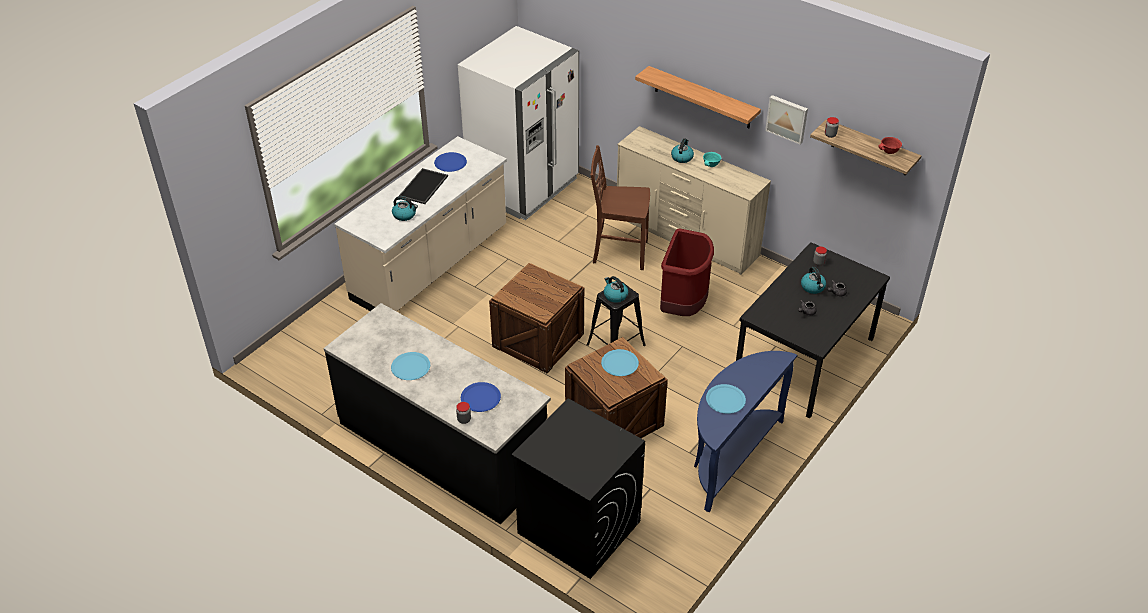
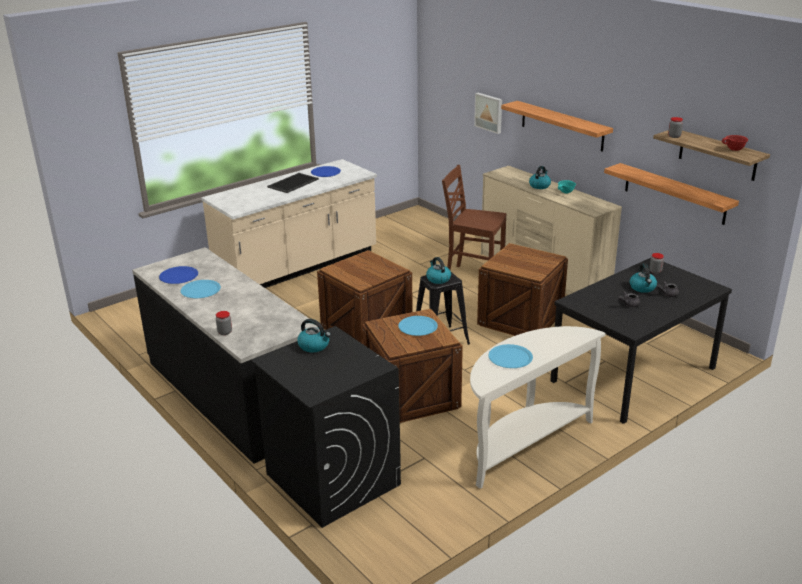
camera: 15 degrees right, 15 degrees down
(405, 215) = (265, 197): kettle -> kettle (314, 346)
(480, 398) = (251, 319): blue plate -> blue plate (178, 276)
(523, 187) = (406, 227): white fridge -> none
(683, 306) = (520, 320): red trash can -> crate
(730, 456) = (523, 443): blue console table -> white console table
(787, 118) = (637, 134): picture -> picture (489, 112)
(826, 176) = (674, 194): none -> shelf

